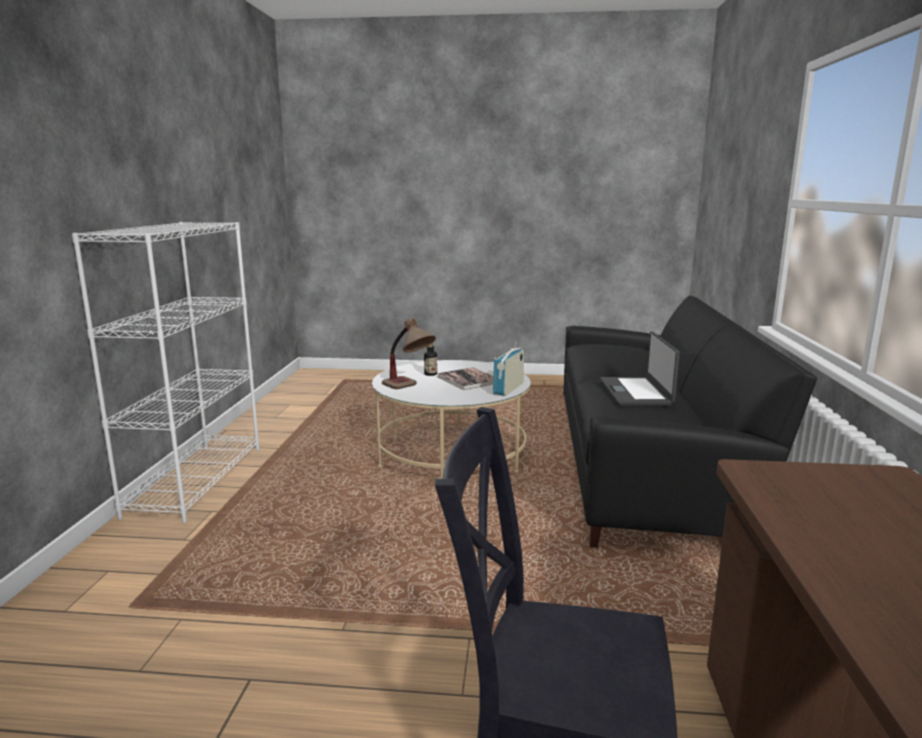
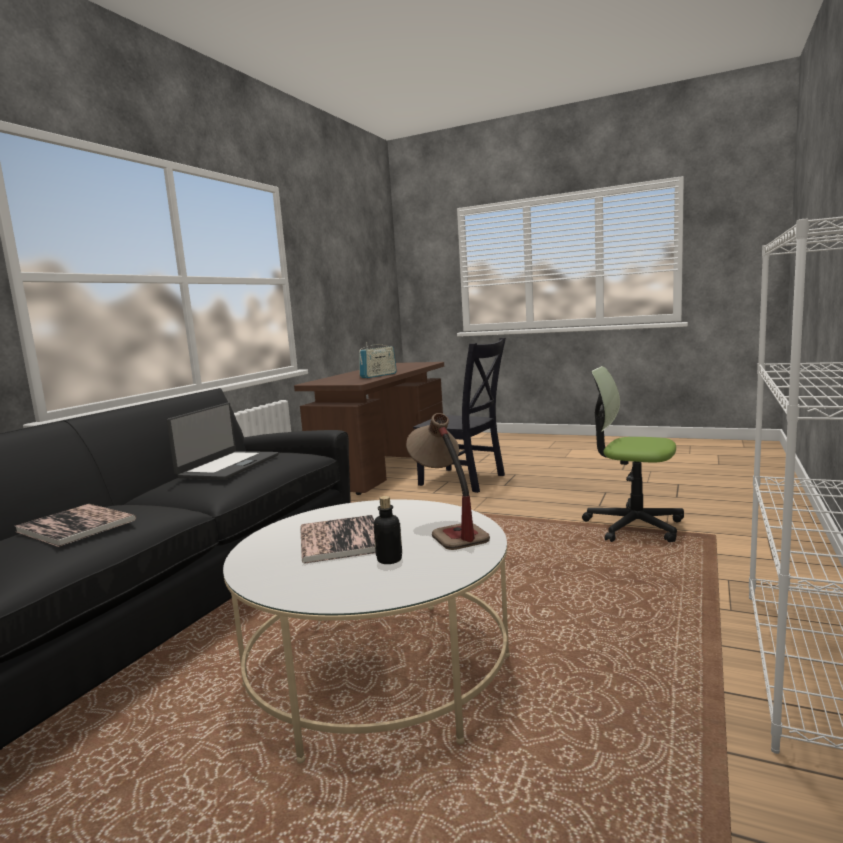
camera: 160 degrees left, 5 degrees down
(223, 620) = (633, 526): none -> office chair
(508, 388) = (308, 519): radio -> radio (378, 375)
(611, 353) = (76, 526): none -> book

